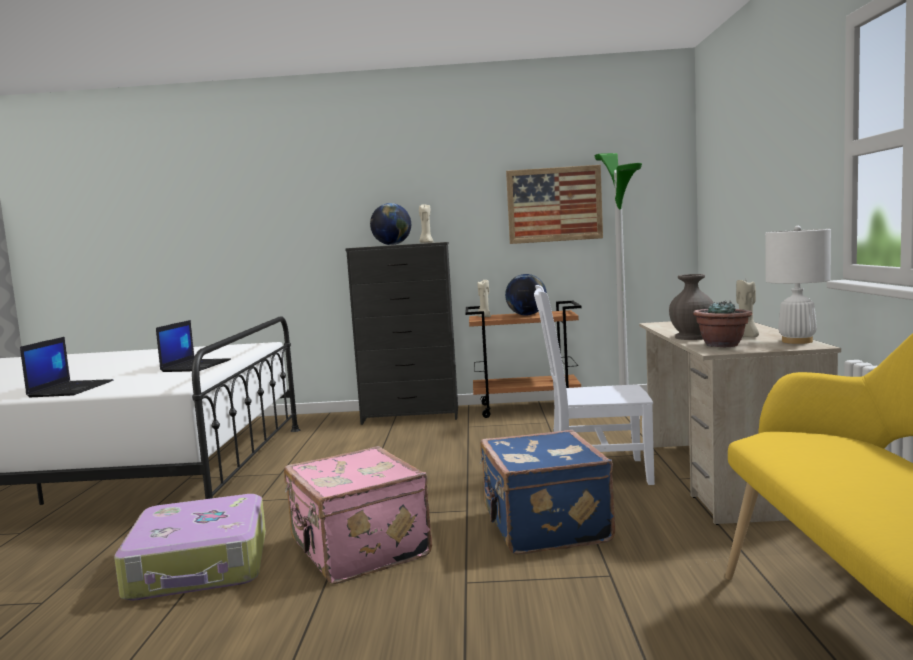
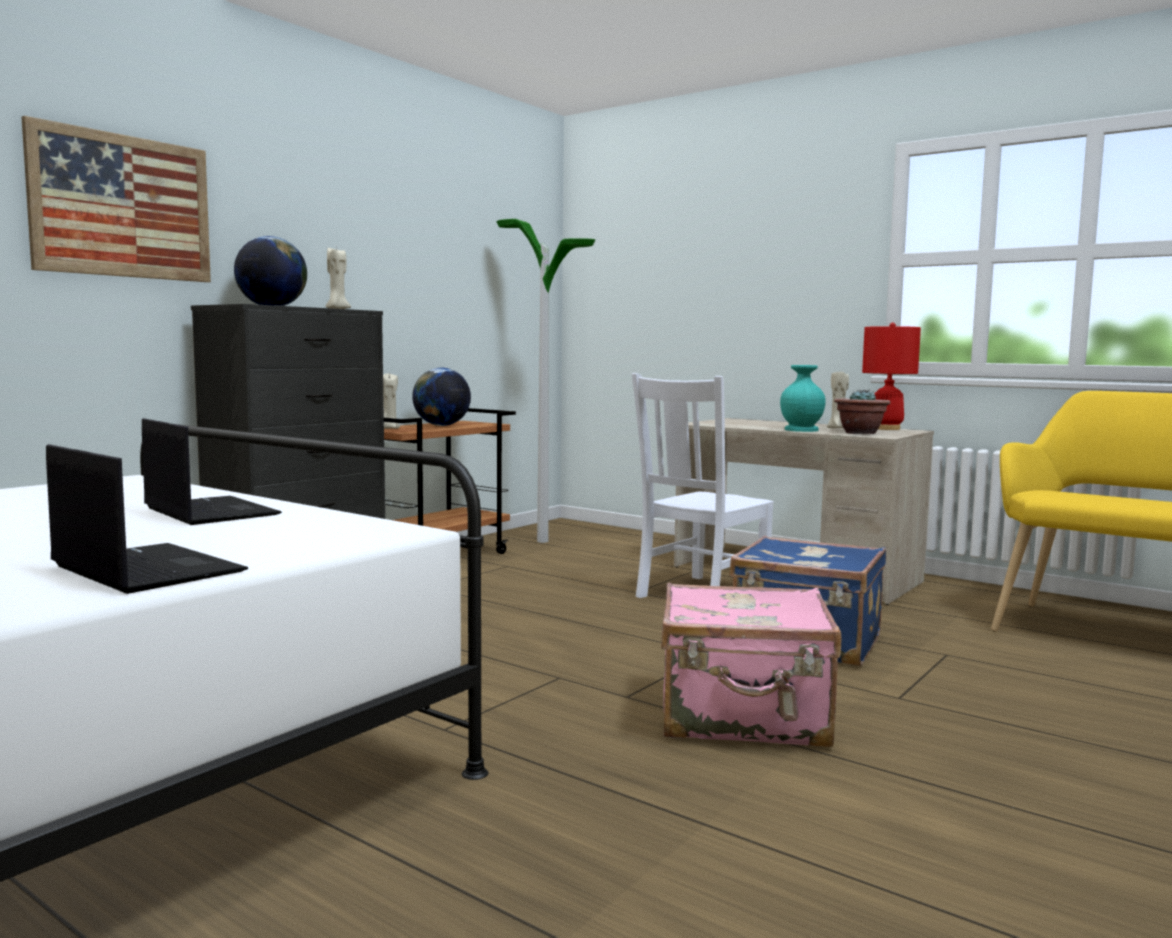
camera: 55 degrees left, 0 degrees up
(200, 566) = (649, 809): suitcase -> none
(554, 204) = (444, 276): picture -> picture (122, 206)
(691, 337) = (801, 430): grey vase -> turquoise vase
(797, 341) = (886, 428): white table lamp -> red table lamp

